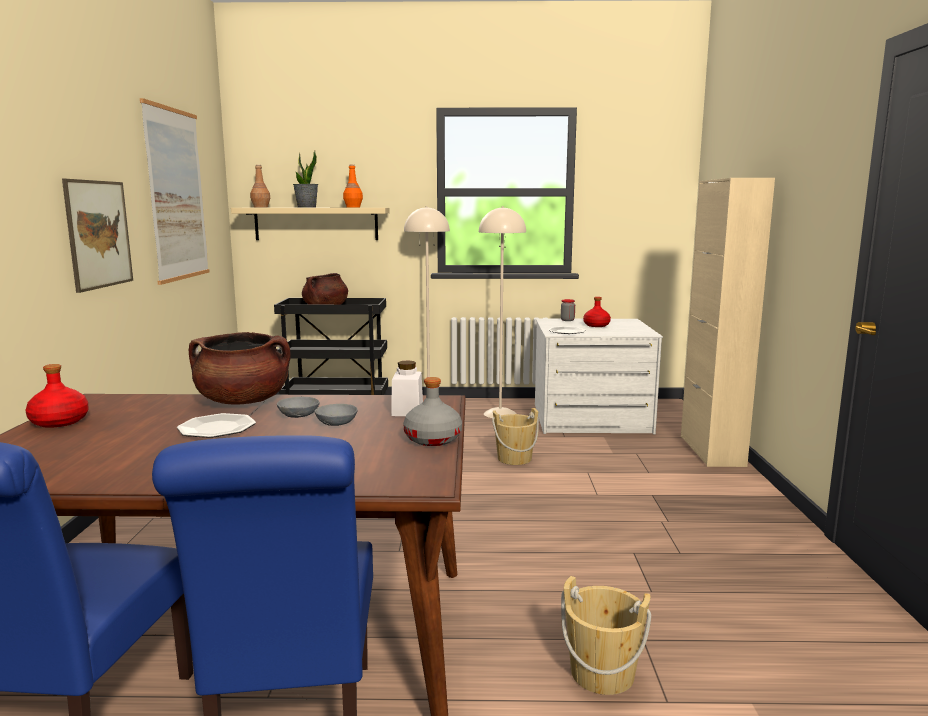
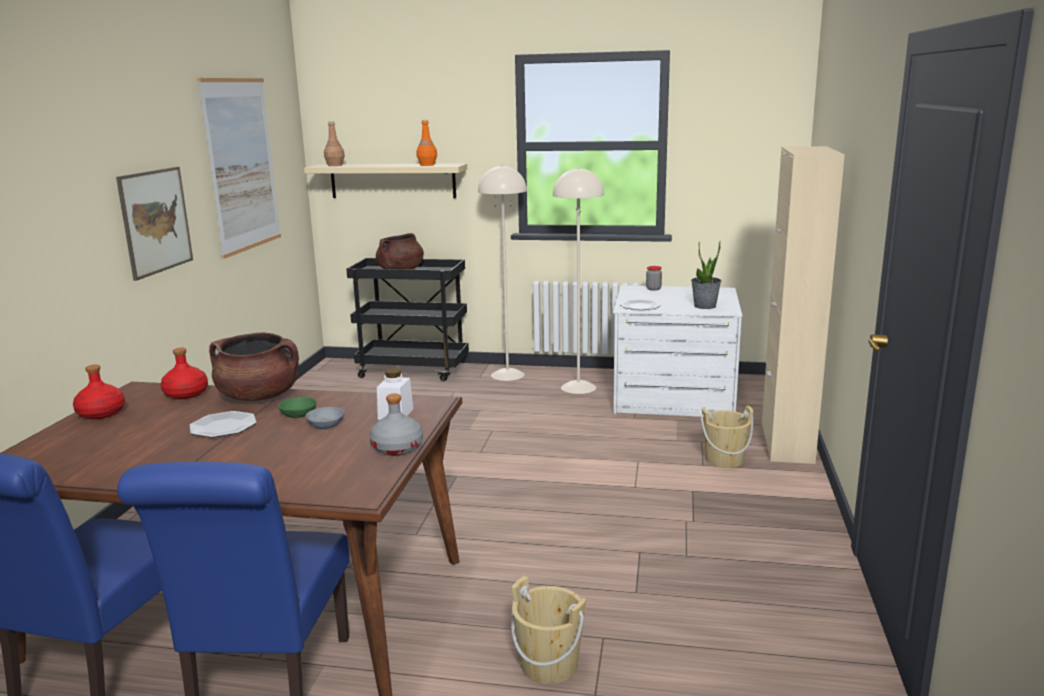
camera: 10 degrees right, 5 degrees up
(300, 414) = (300, 414): grey bowl -> green bowl
(306, 207) = (380, 165): potted plant -> potted plant (705, 306)
(514, 459) = (569, 442): beige bucket -> beige bucket (724, 460)
(596, 325) = (679, 297): red bottle -> red bottle (185, 394)

